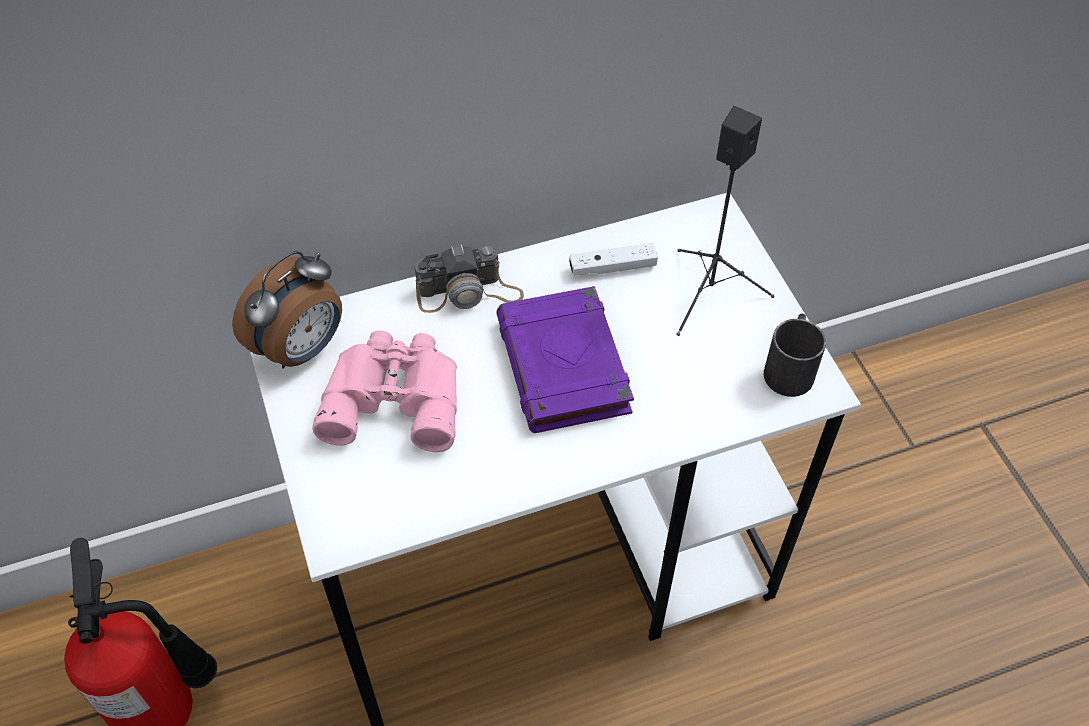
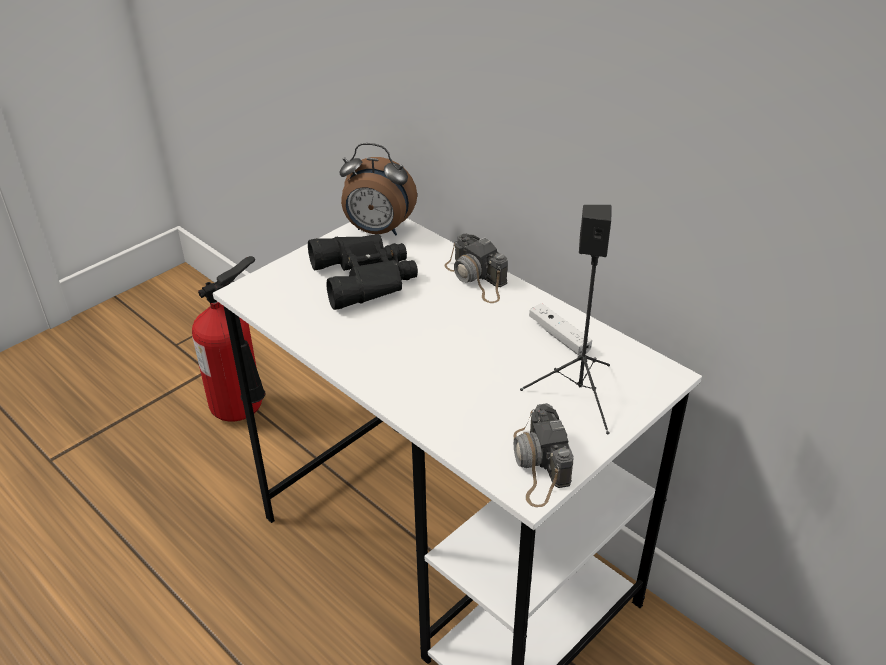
camera: 65 degrees right, 15 degrees down
(394, 395) = (366, 277): pink binoculars -> black binoculars
(564, 367) = (444, 342): purple book -> none
(790, 366) = (539, 465): black mug -> camera

